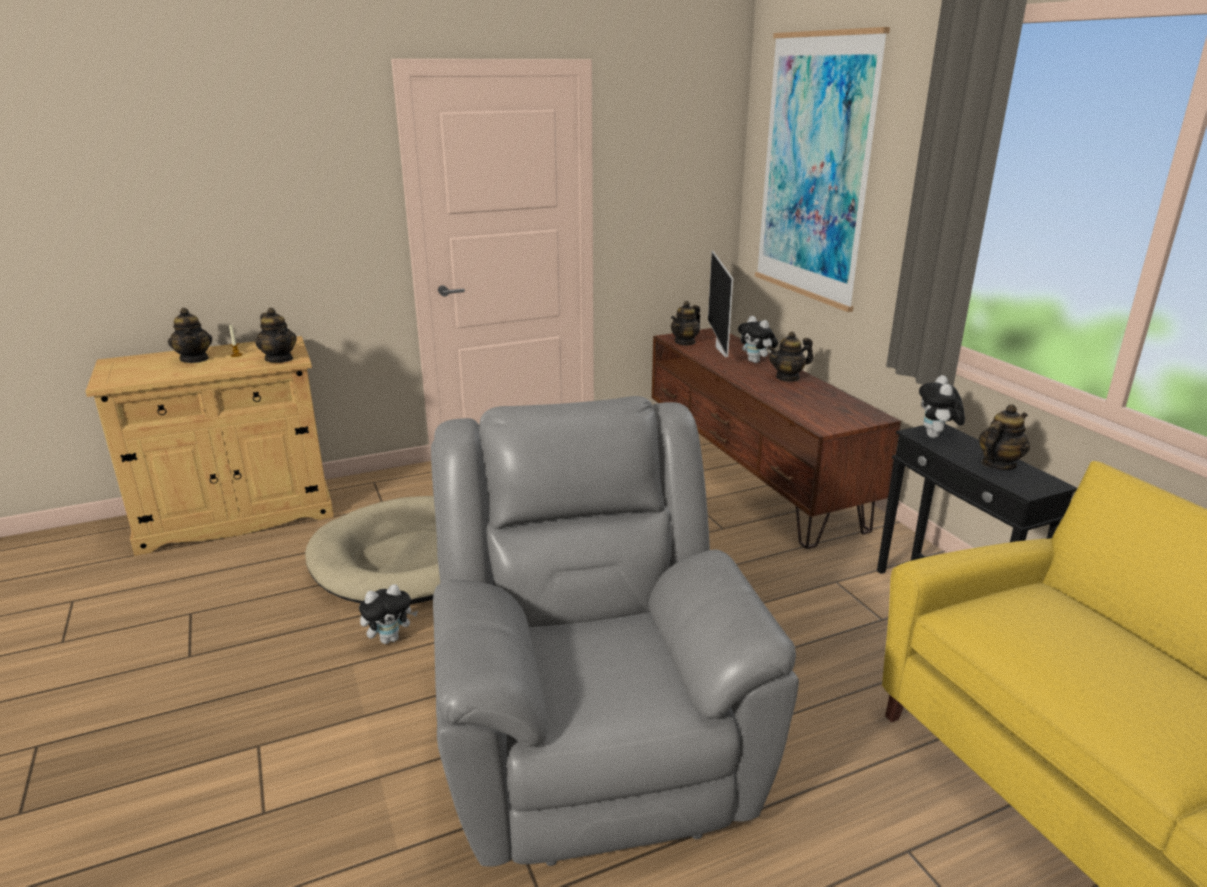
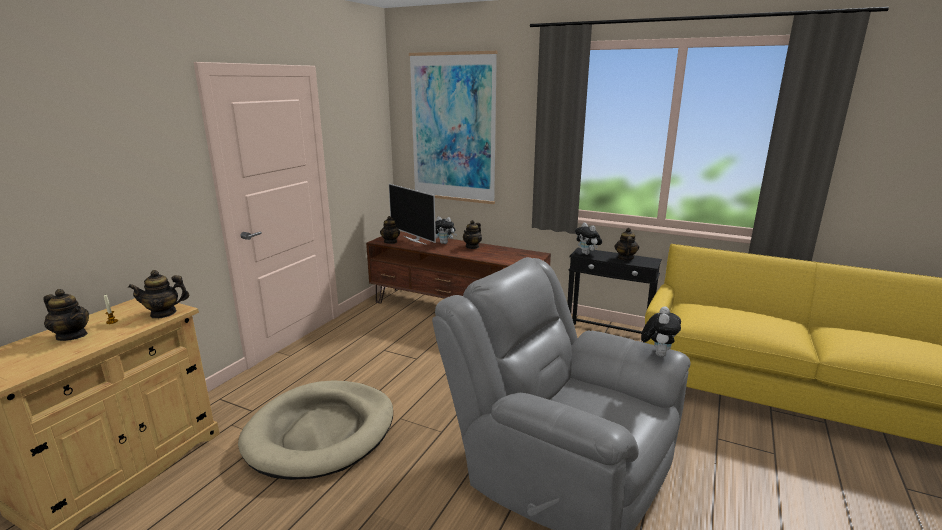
camera: 40 degrees left, 5 degrees down
(279, 359) = (163, 313): teapot -> teapot turned 150 degrees clockwise
(390, 638) = (377, 484): plush toy -> plush toy (657, 353)

